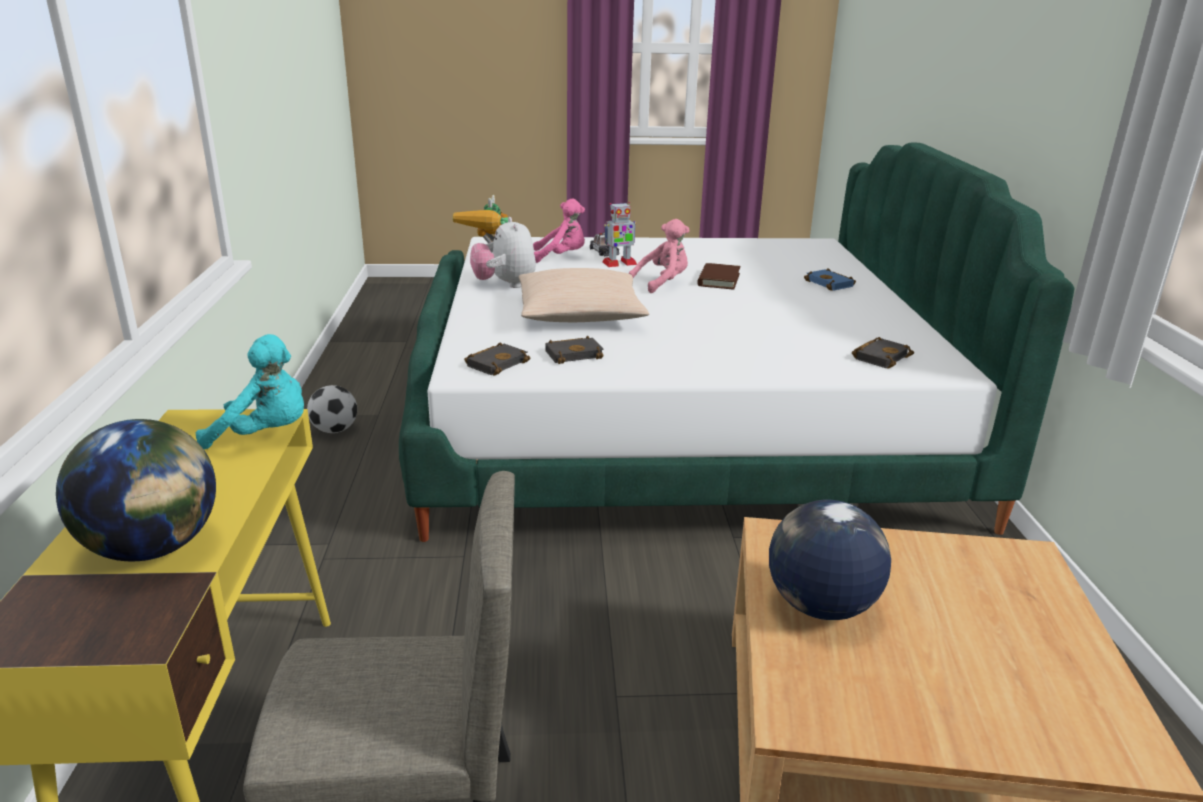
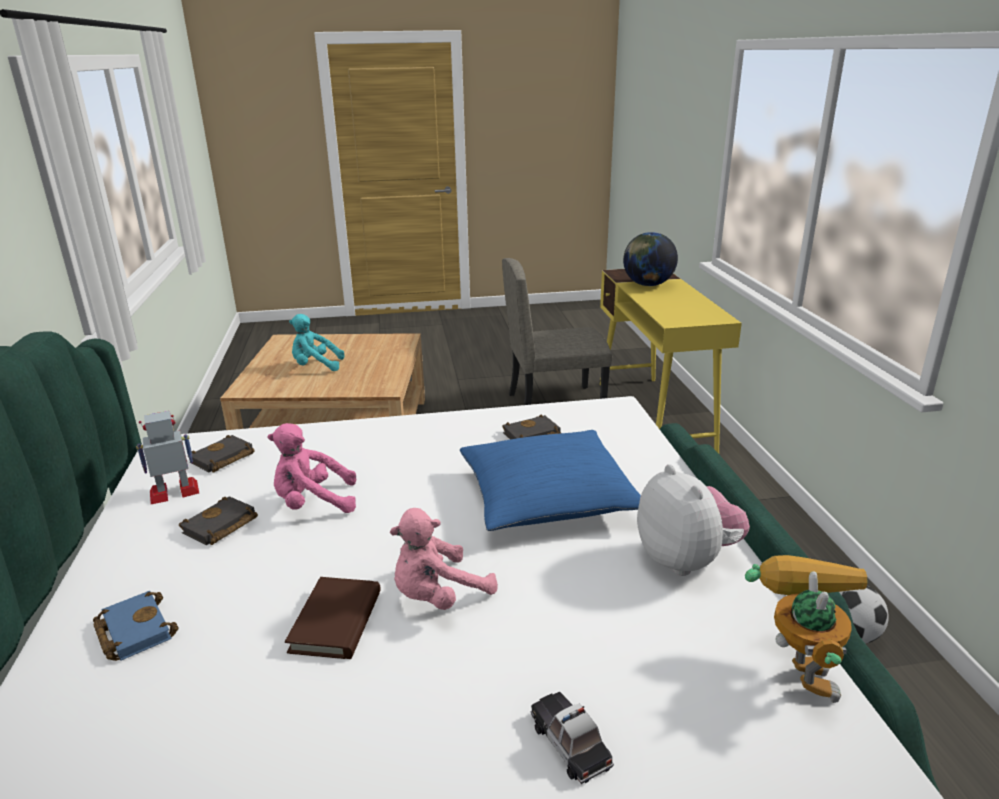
camera: 175 degrees right, 0 degrees up
(265, 435) = (666, 316): turquoise plush toy -> turquoise plush toy (315, 366)
(497, 363) = (597, 420): black book -> black book (220, 527)
(561, 257) = (652, 691): pink plush toy -> pink plush toy (313, 503)
(580, 314) = (546, 498): beige pillow -> blue pillow
(619, 263) = (524, 674): toy robot -> toy robot (175, 492)
(820, 607) = (376, 364): globe -> none

